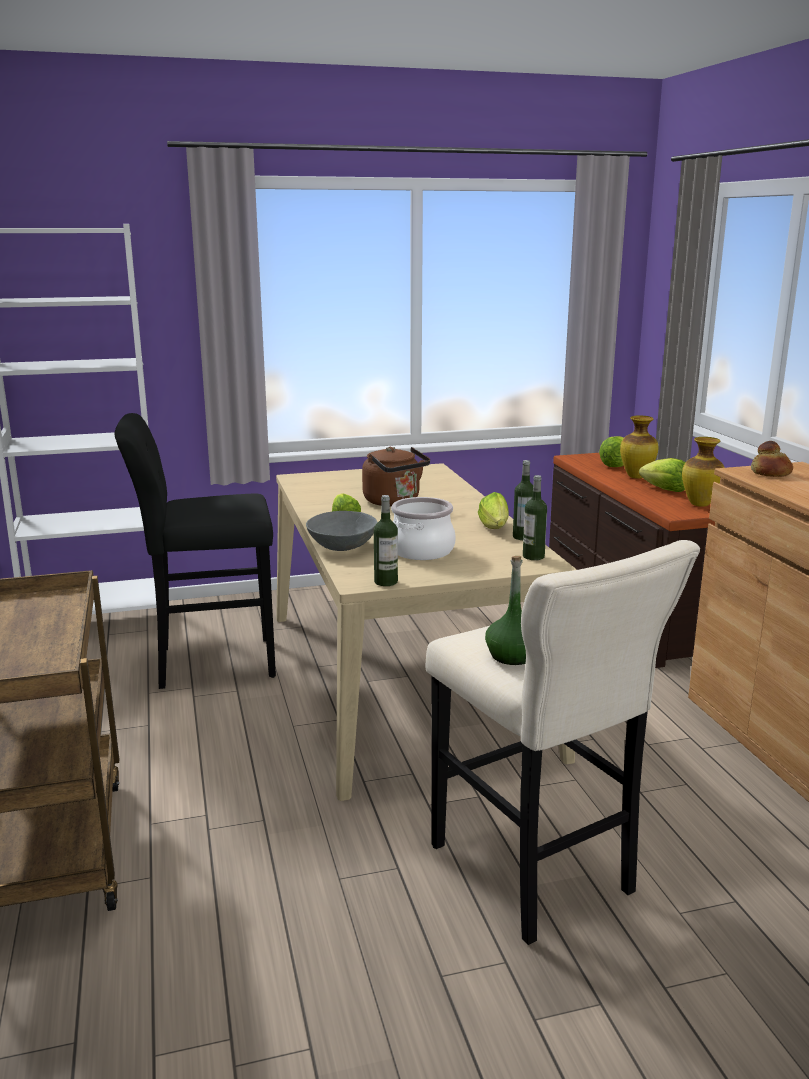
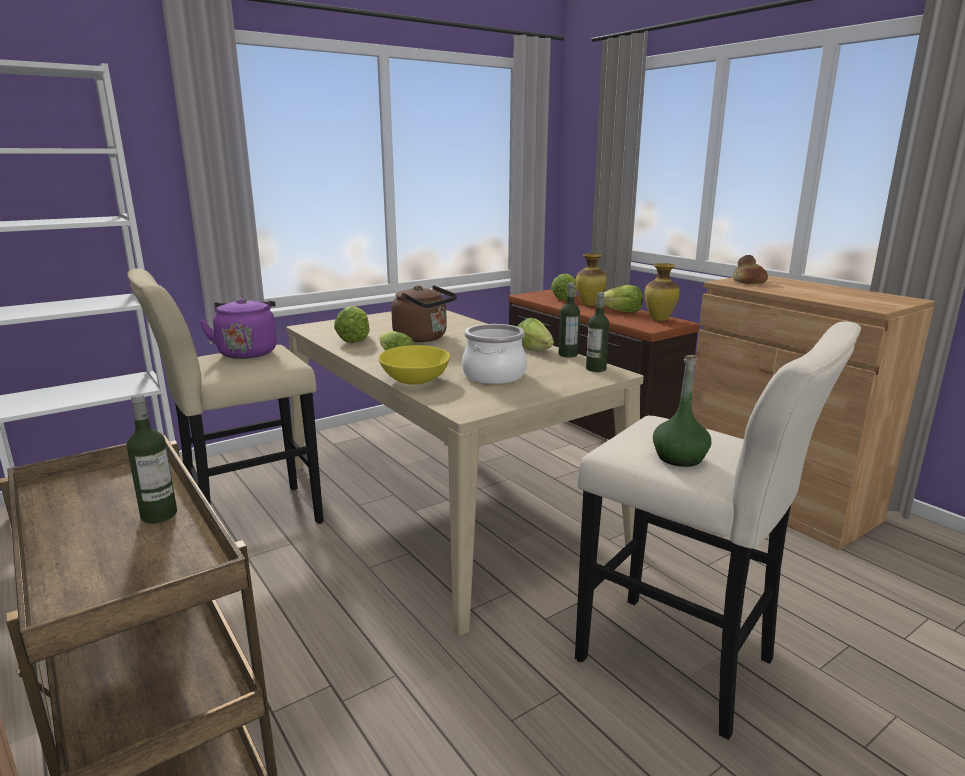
camera: 20 degrees left, 0 degrees up
(208, 663) = (246, 520): black stool -> beige stool
(222, 499) = (247, 352): none -> purple kettle
(326, 496) = (355, 339): none -> lettuce
(341, 546) = (414, 380): grey bowl -> yellow bowl
(386, 582) = (491, 406): bottle -> bottle (159, 515)

